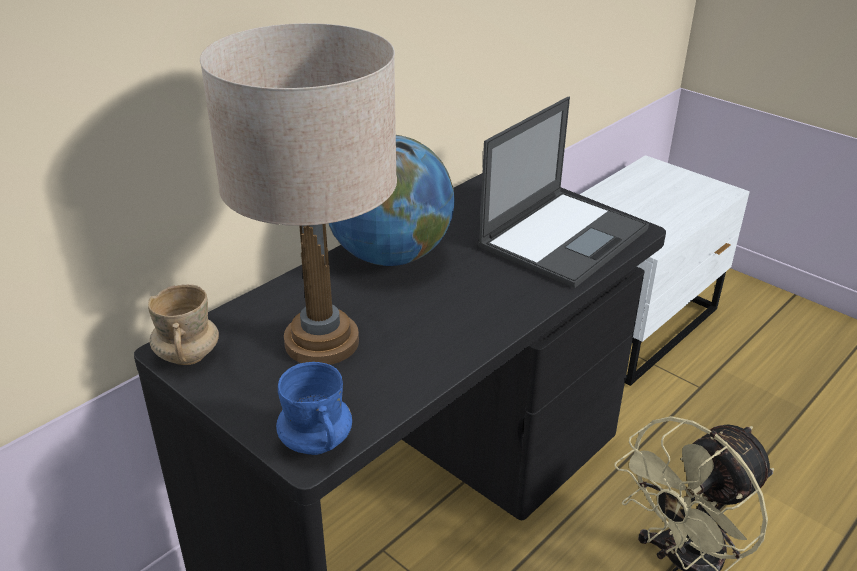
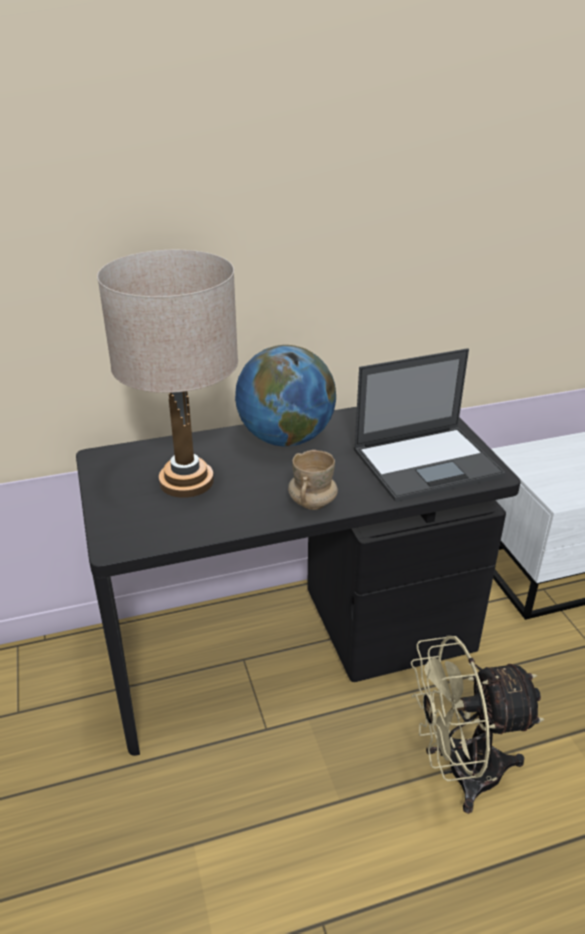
camera: 30 degrees right, 0 degrees up
(187, 355) = (104, 462): beige mug -> beige mug (312, 502)
(316, 441) = (125, 540): blue mug -> none

